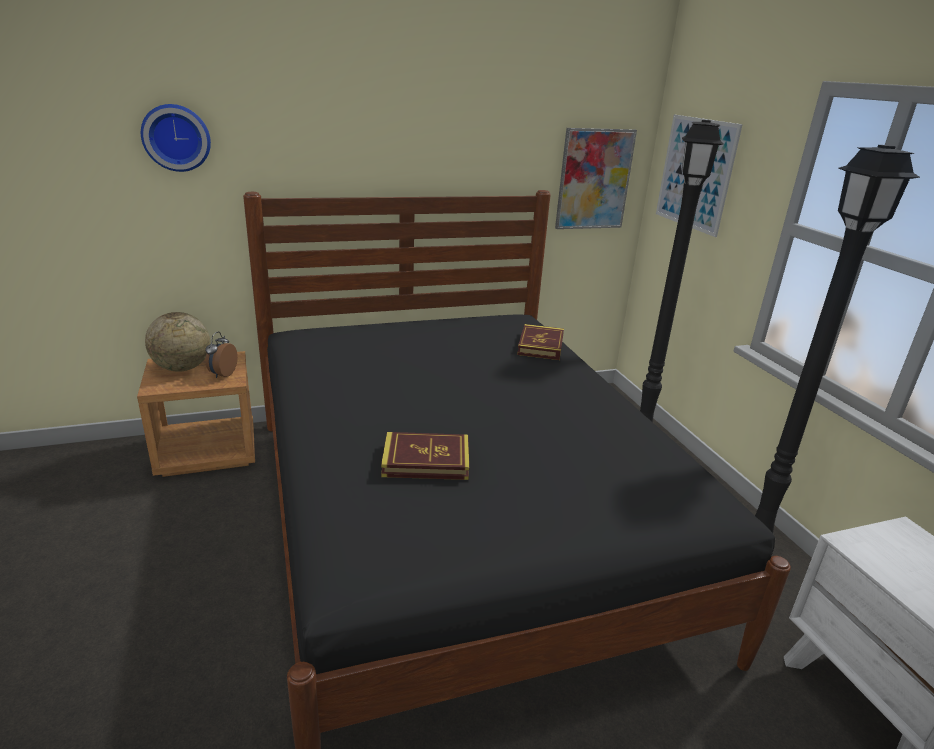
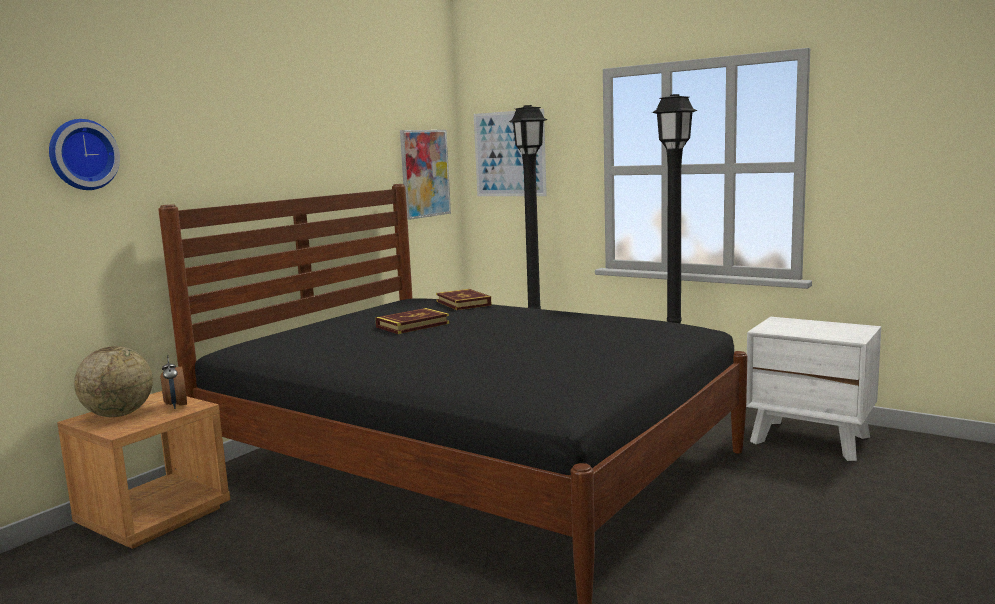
camera: 35 degrees left, 15 degrees down
(426, 461) = (508, 356): book -> book (412, 325)

